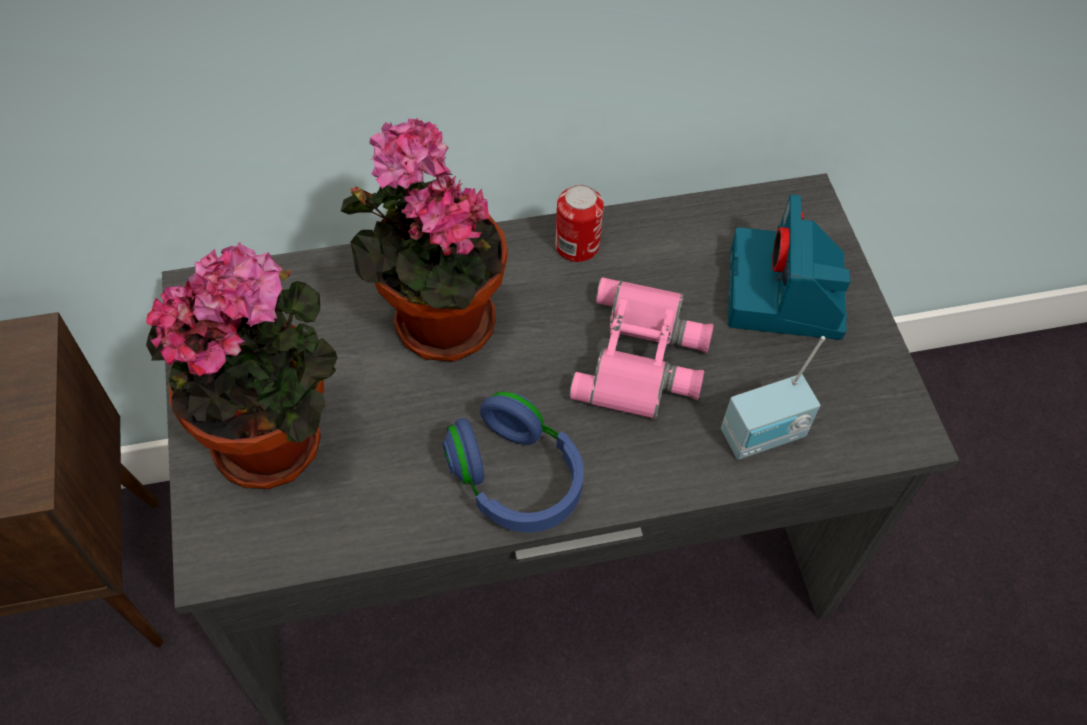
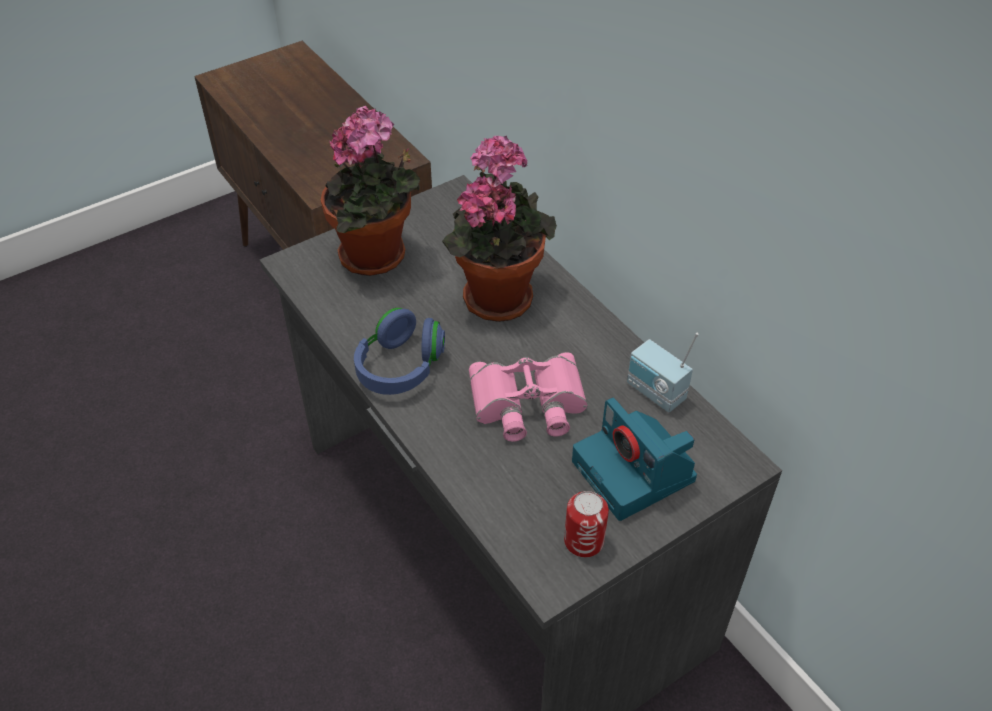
camera: 70 degrees right, 10 degrees down
(577, 246) = (602, 342): can -> can (583, 541)
(764, 437) = (498, 489): radio -> radio (654, 393)
(786, 295) = (635, 472): camera -> camera turned 105 degrees counterclockwise

